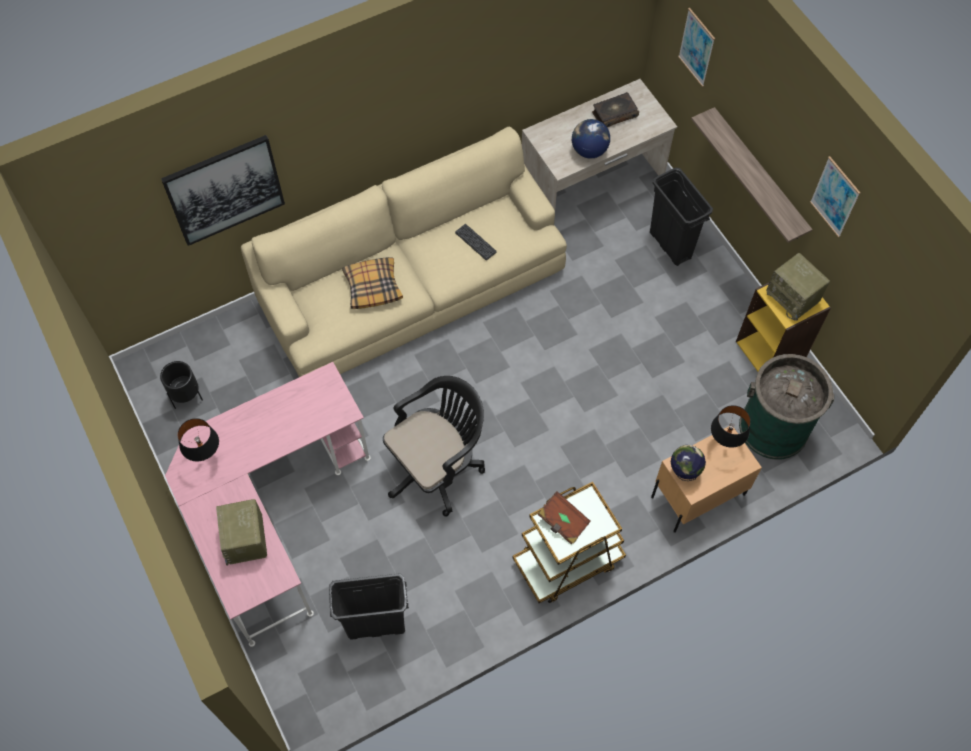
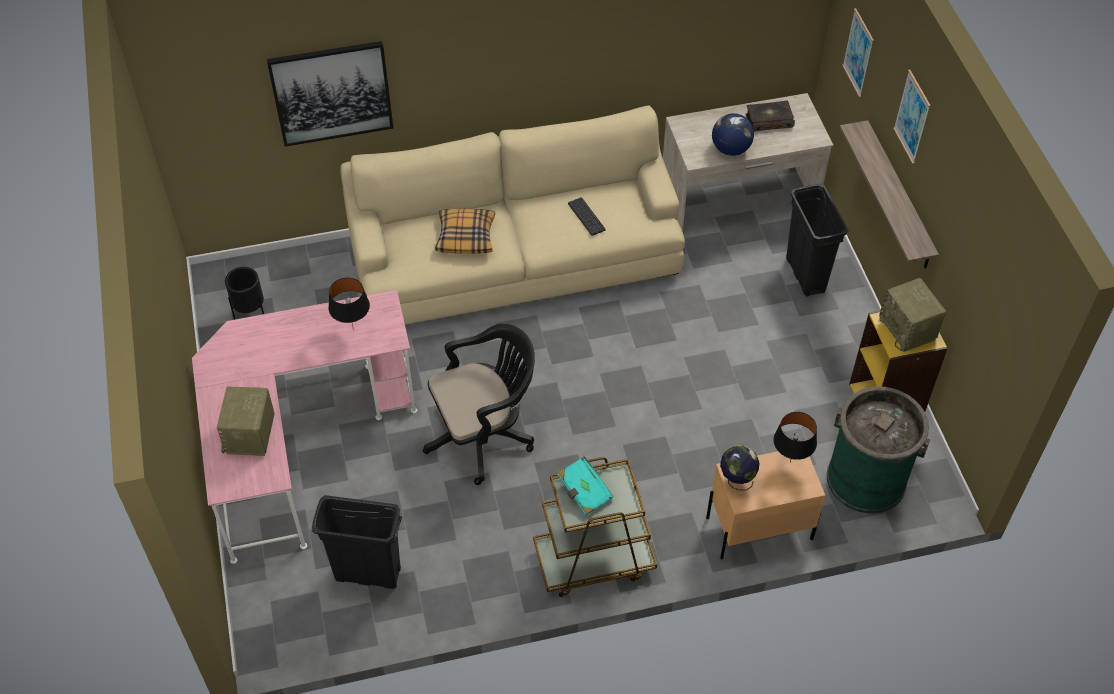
camera: 15 degrees right, 10 degrees down
(206, 457) = (238, 350): black table lamp -> black table lamp (353, 330)
(563, 522) = (584, 492): brown book -> turquoise book
(835, 197) = (959, 212): picture -> picture (912, 117)

